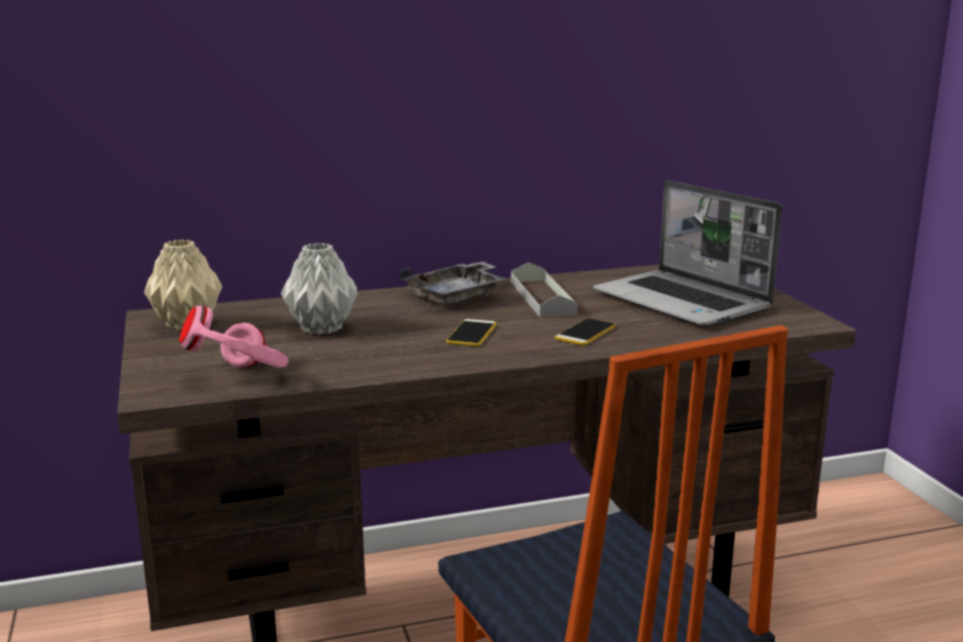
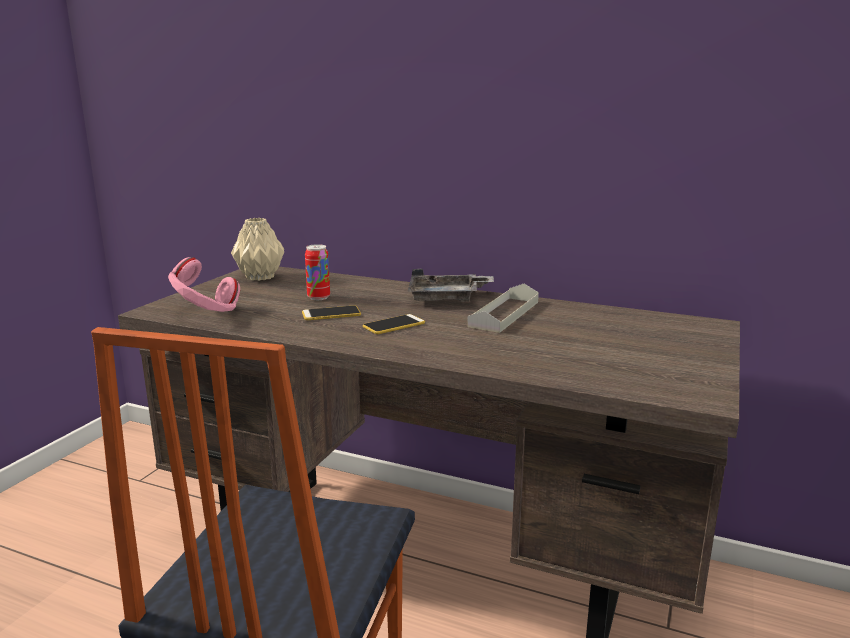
camera: 40 degrees right, 0 degrees up
(323, 328) = (318, 297): grey vase -> can
(585, 333) = (472, 347): phone -> phone (331, 314)
(683, 301) = (614, 346): laptop -> none

